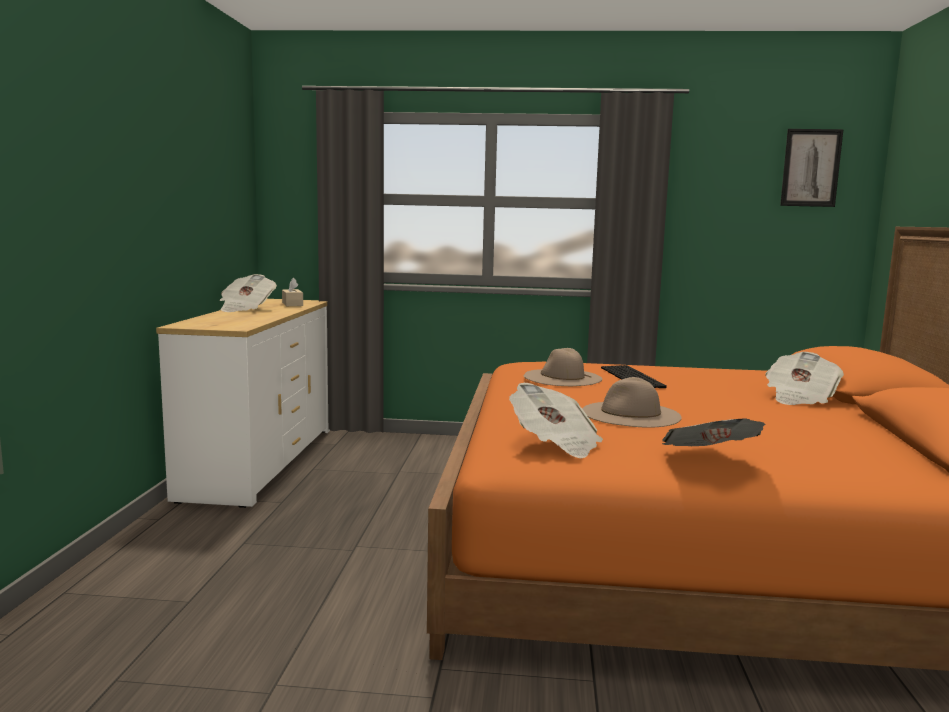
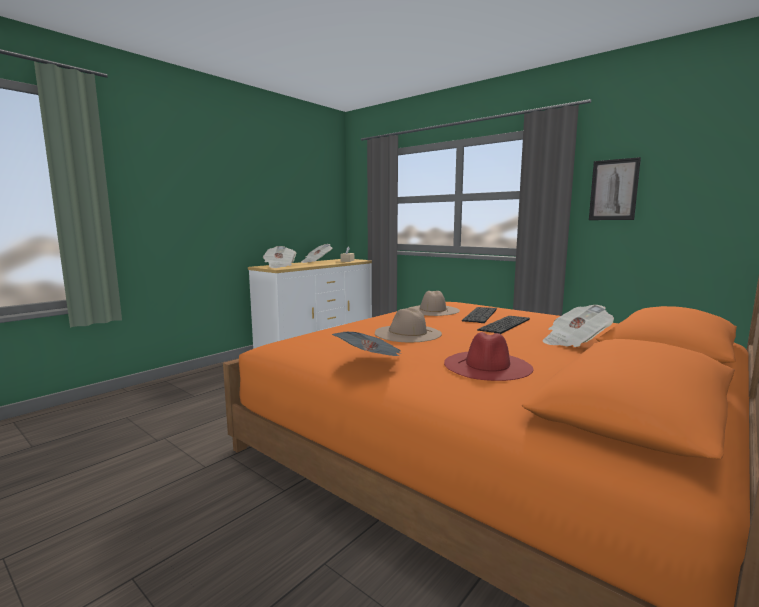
camera: 35 degrees right, 0 degrees up
(555, 444) = (314, 340): newspaper -> newspaper (279, 266)
(692, 387) = (506, 325): none -> keyboard
(808, 438) = (487, 365): none -> red hat
(811, 168) = (714, 150): picture -> picture (613, 190)

